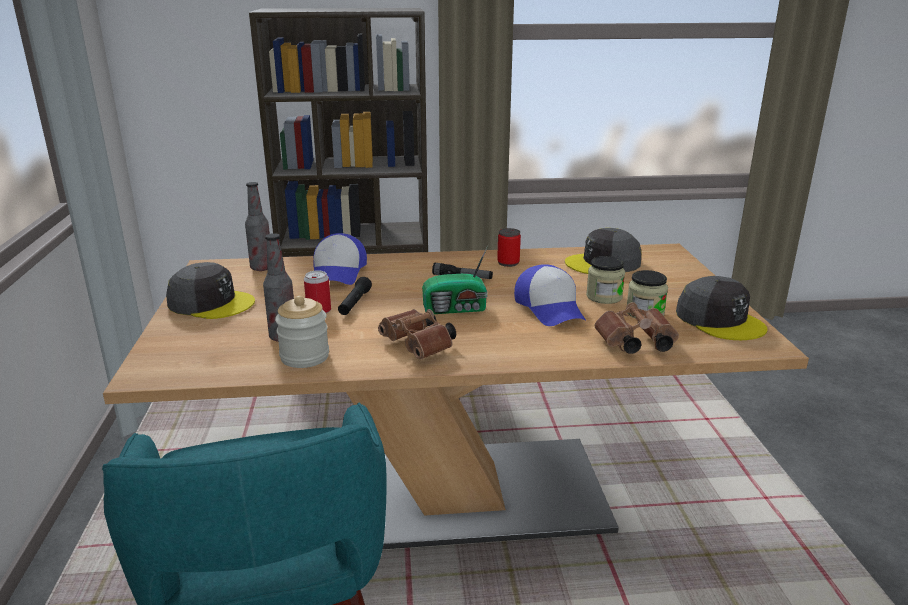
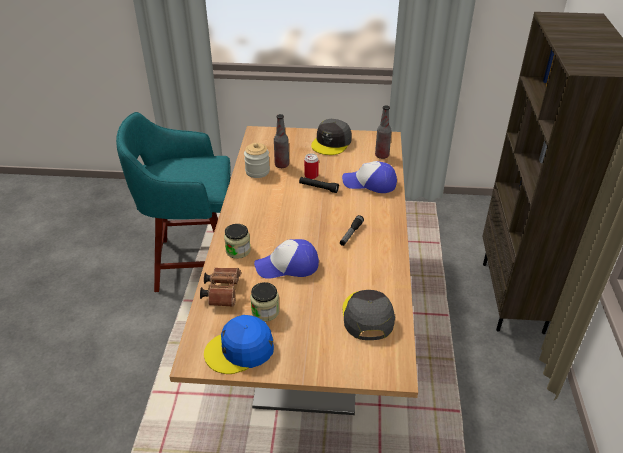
camera: 100 degrees right, 15 degrees up
(419, 347) = (253, 207): brown binoculars -> none
(456, 309) = (298, 225): radio -> none
(508, 263) = (376, 261): can -> none
(604, 297) = (299, 298): jar -> jar (238, 250)
(720, 320) = (240, 350): grey cap -> blue cap

